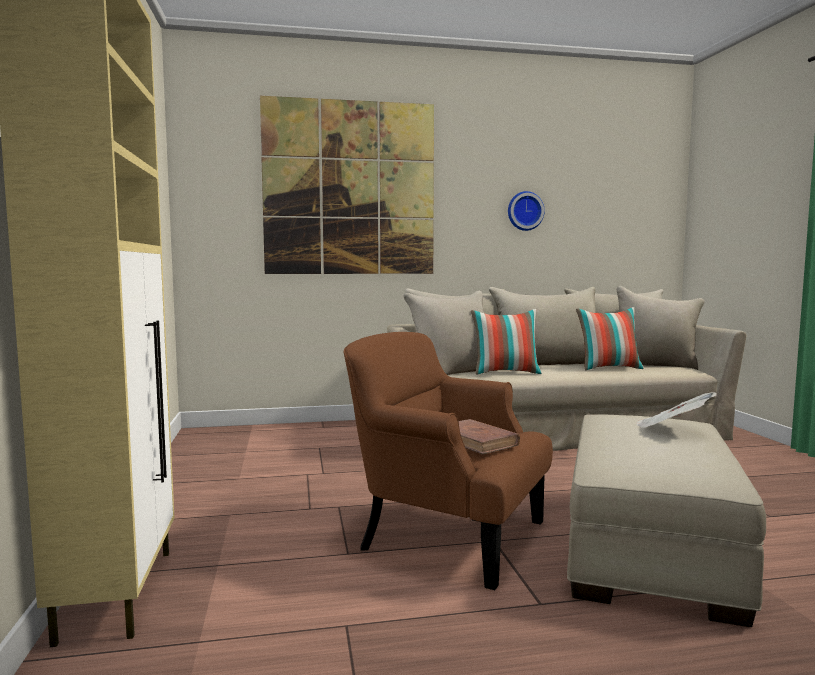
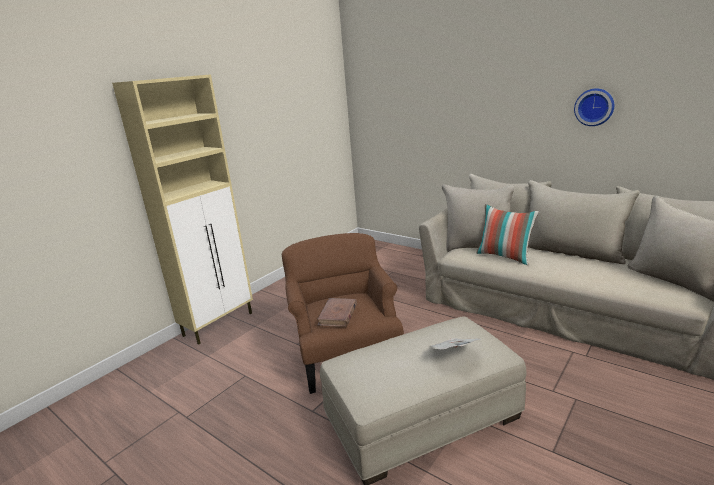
camera: 50 degrees right, 15 degrees up
(350, 188) = (444, 93): picture -> none
(609, 368) = (605, 274): pillow -> none

